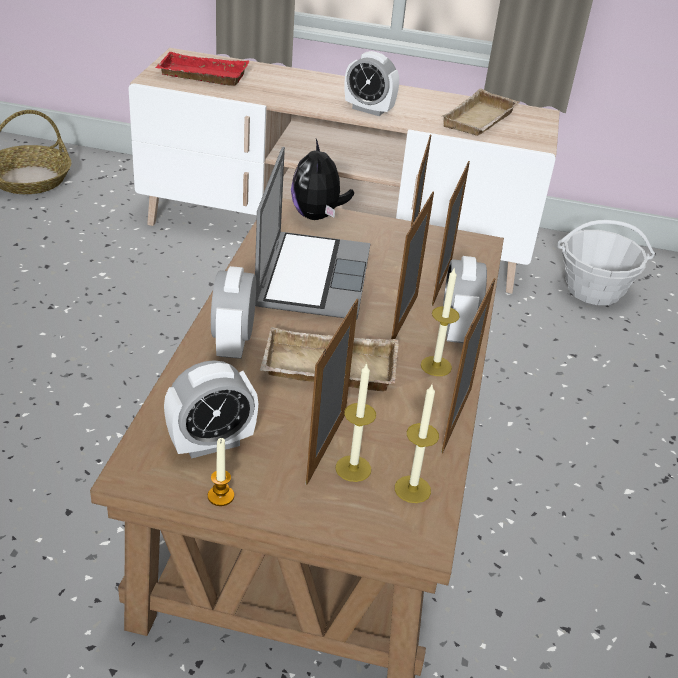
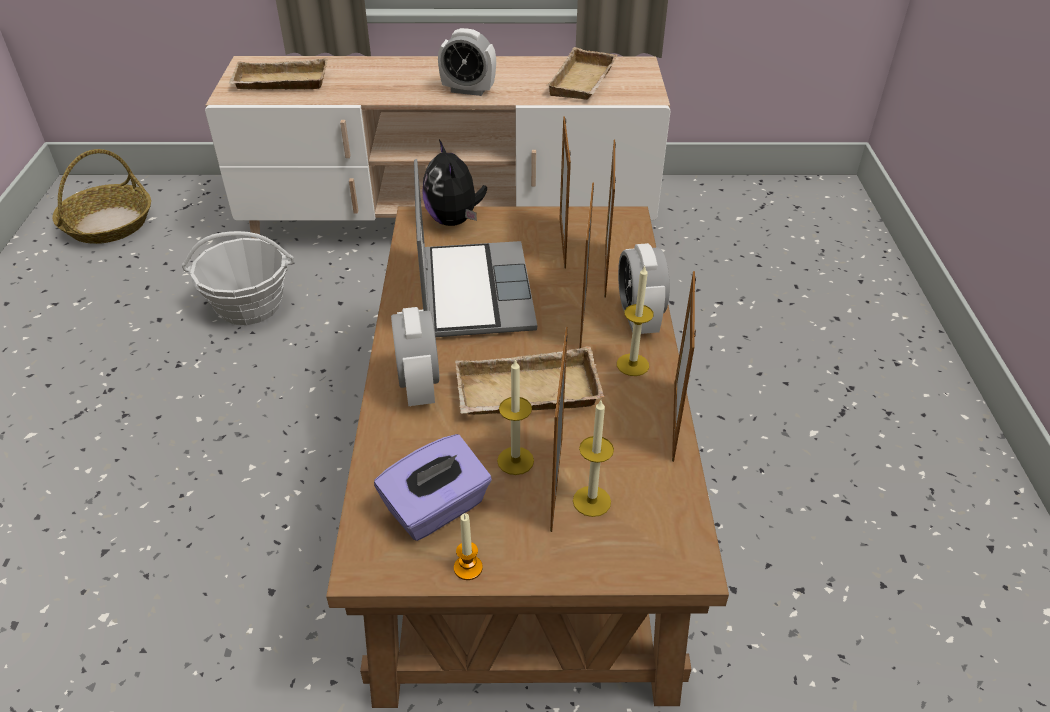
camera: 10 degrees left, 5 degrees up
(201, 76) = (279, 83): red tray -> beige tray
(211, 443) = (436, 508): alarm clock -> purple tissue box
(412, 489) = (658, 510): candle -> candle (515, 460)
(593, 290) = (717, 230): basket -> basket (249, 306)

